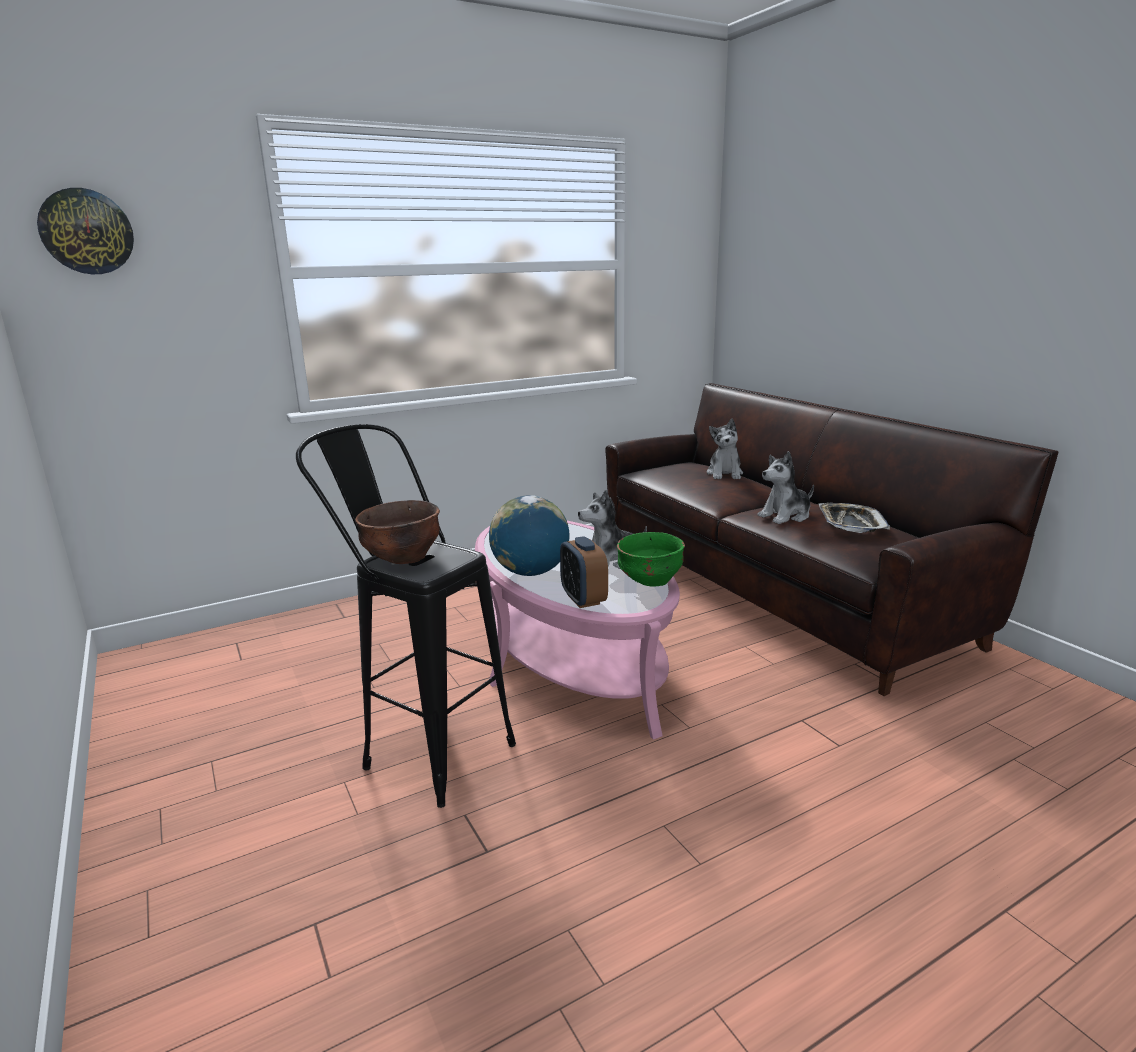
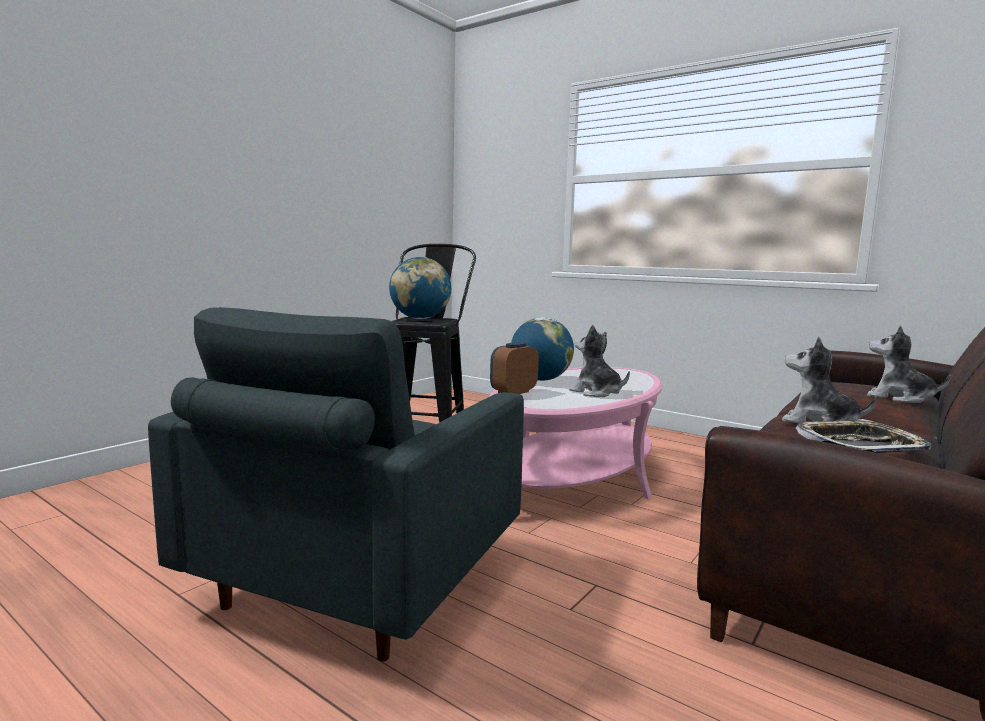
camera: 65 degrees right, 10 degrees down
(87, 232) = (487, 161): wall clock -> none
(403, 558) = (420, 319): brown bowl -> globe
(650, 581) = (572, 403): green bowl -> none
(725, 474) = (899, 398): plush toy -> plush toy turned 60 degrees clockwise
(767, 877) = (356, 582): none -> grey armchair

